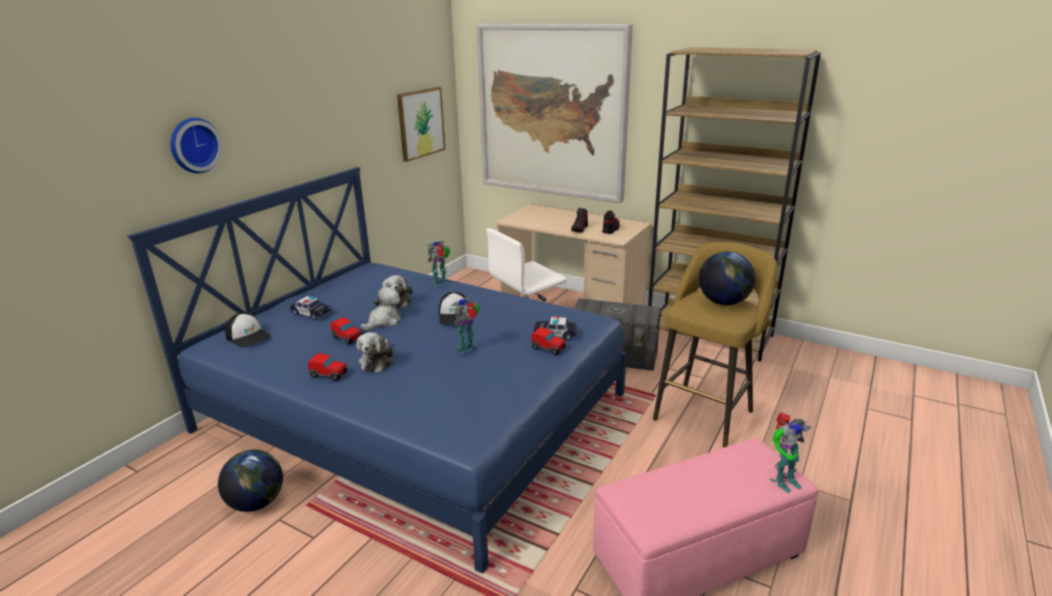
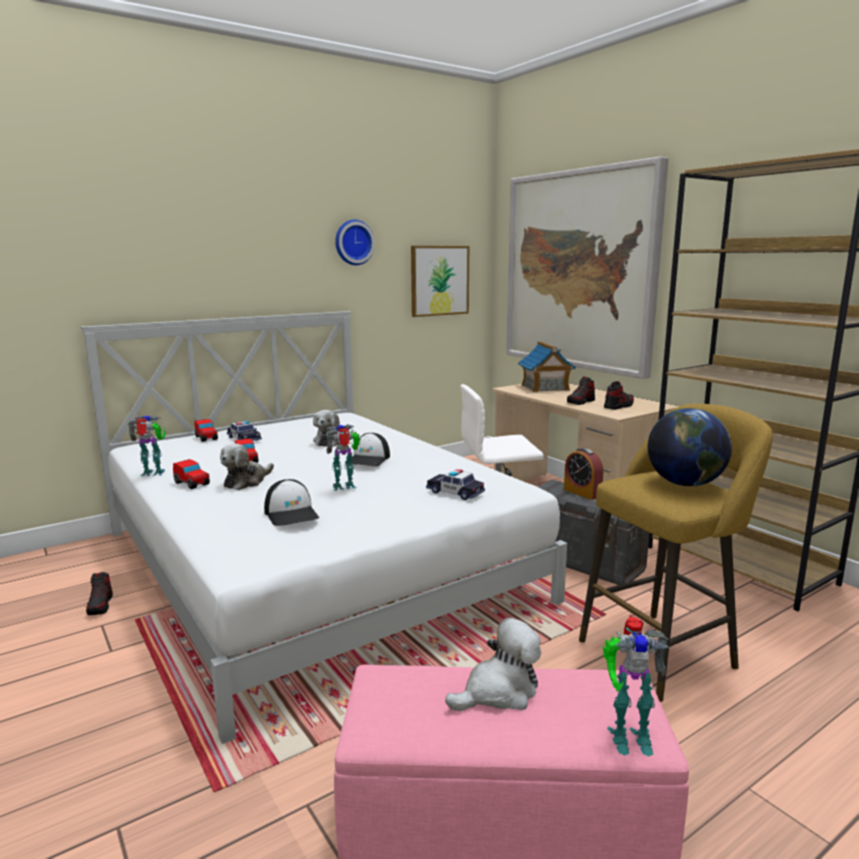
camera: 25 degrees right, 10 degrees down
(193, 145) = (164, 257): wall clock -> wall clock (353, 242)
(248, 336) = (171, 446): cap -> cap (291, 513)
(257, 502) = (100, 605): globe -> shoe
(383, 321) = (297, 454): plush toy -> plush toy (499, 692)
(413, 413) = (311, 565): blue bed -> white bed
(440, 283) = (391, 434): toy robot -> toy robot (153, 473)
(536, 215) = (545, 388): none -> toy house
(548, 348) = (431, 503): toy car -> toy car (206, 438)
(610, 306) = (582, 492): none -> alarm clock

